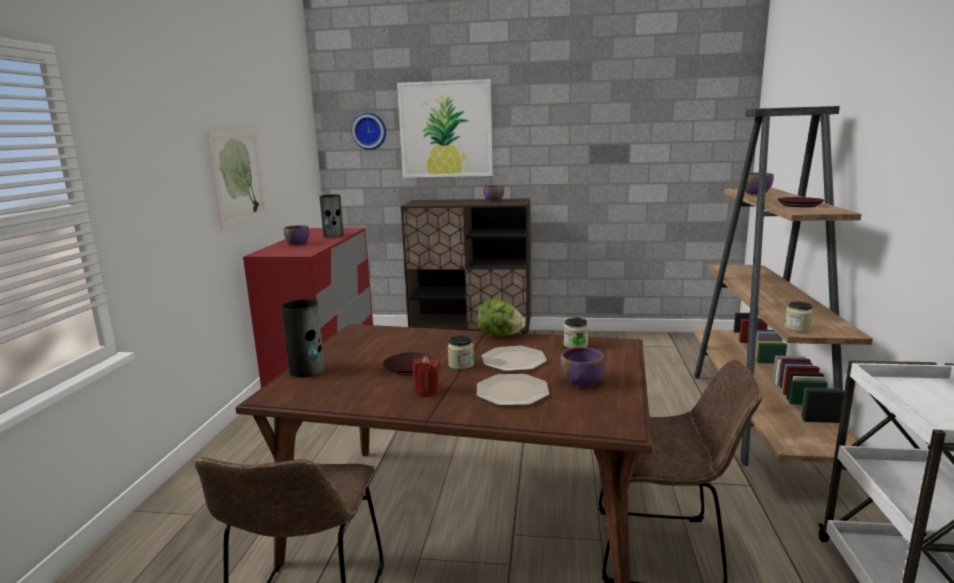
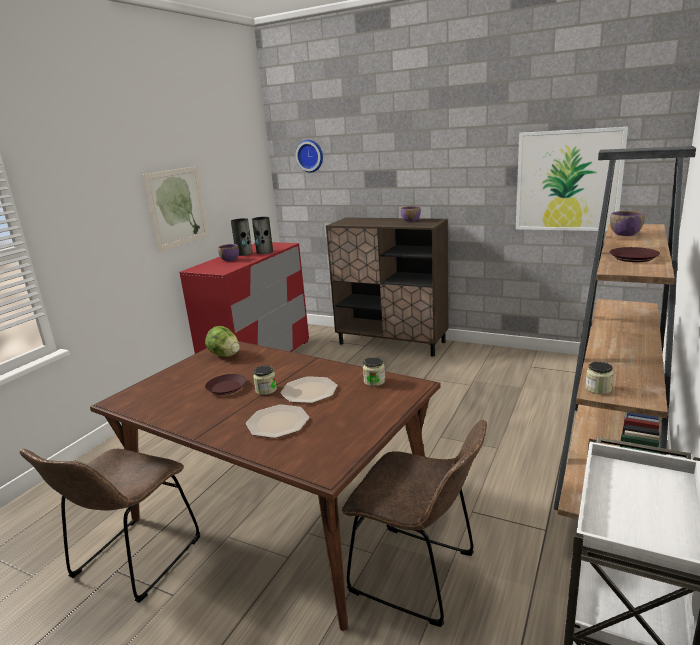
camera: 20 degrees right, 5 degrees up
(307, 370) = (158, 380): vase -> vase (244, 253)
(426, 390) = (218, 412): red candle -> none
(446, 129) = (373, 153): picture -> picture (568, 181)
(500, 335) = (324, 364): lettuce -> lettuce (225, 355)
(582, 382) = (340, 421): purple bowl -> none

